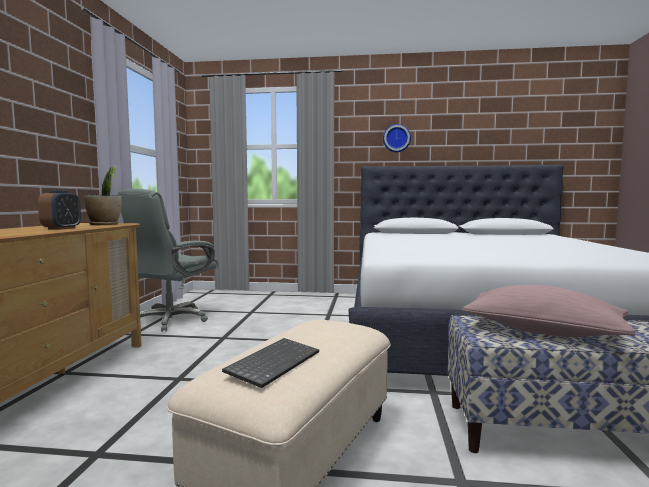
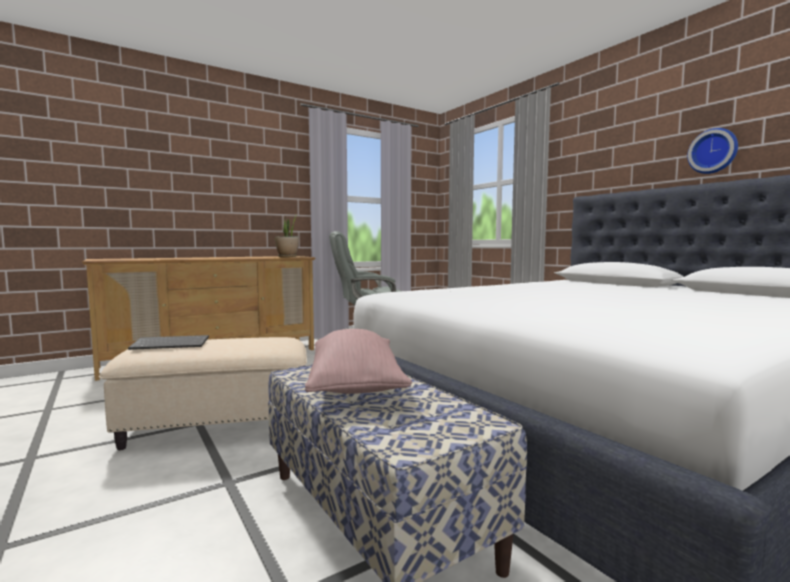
camera: 50 degrees right, 0 degrees up
(61, 228) = (245, 257): alarm clock -> none
(396, 138) = (627, 154): wall clock -> wall clock (713, 151)

